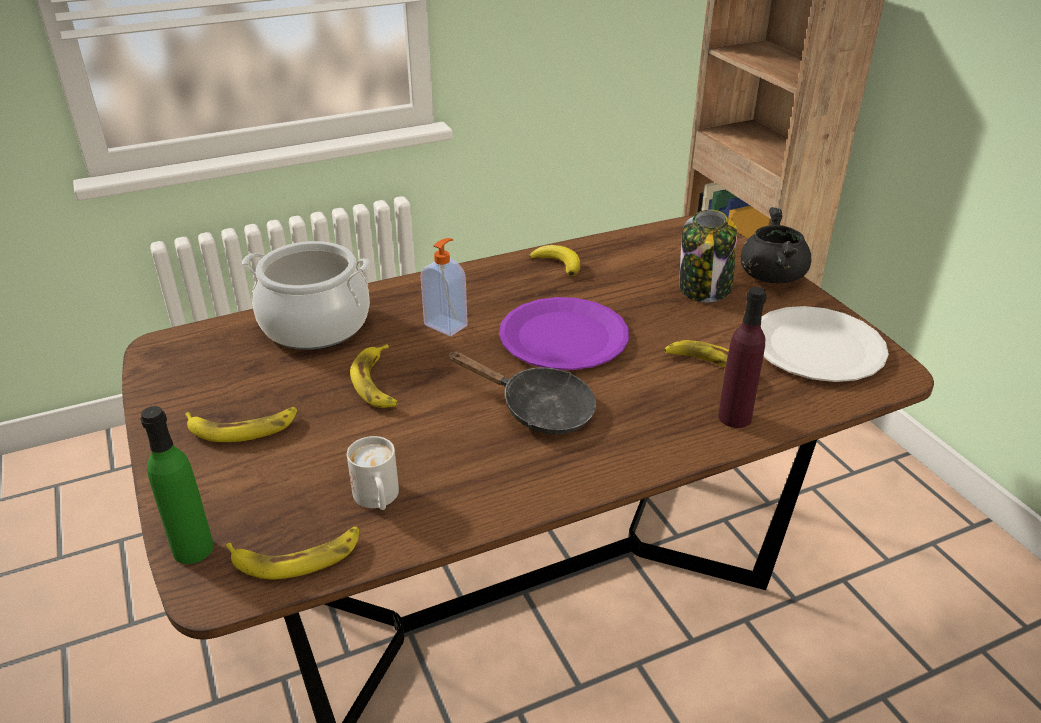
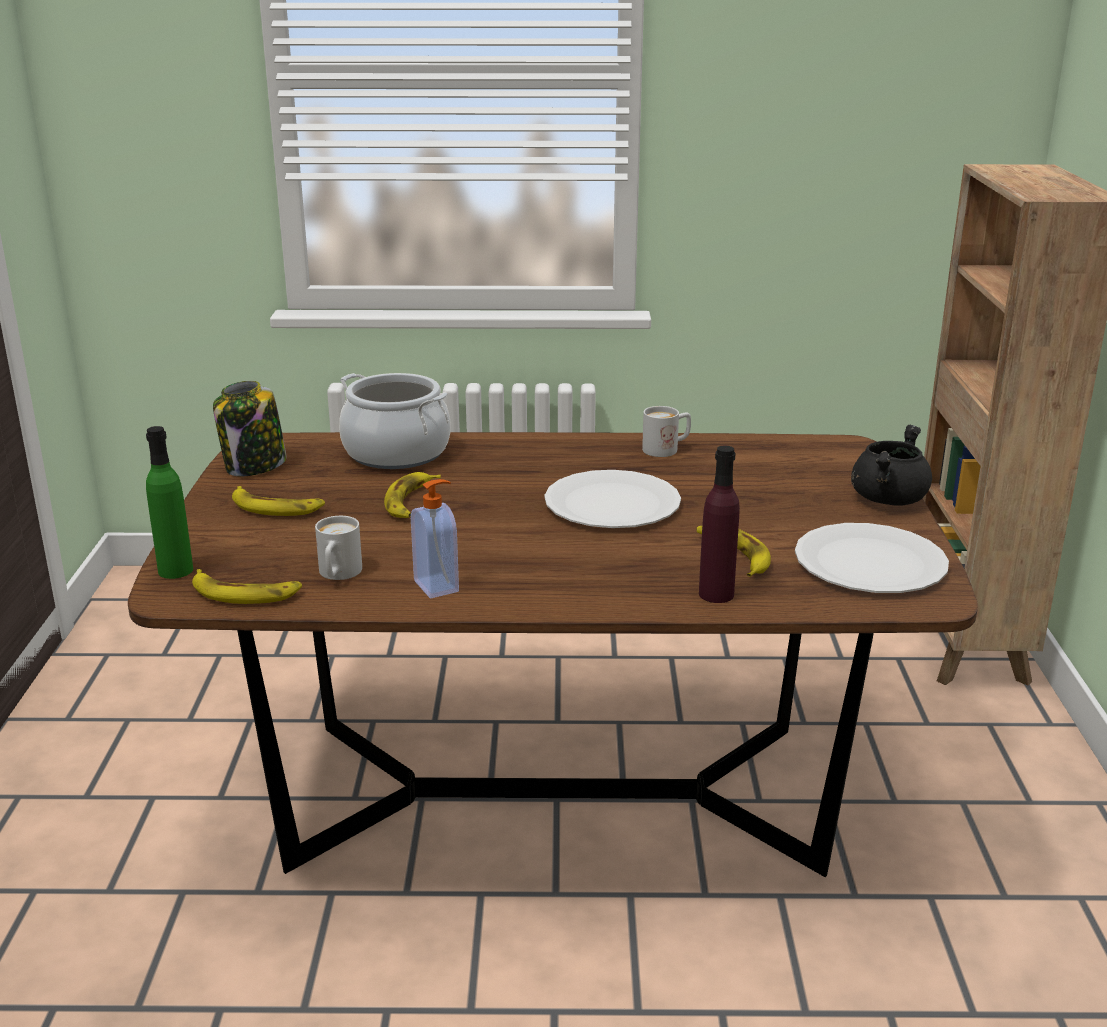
camera: 25 degrees right, 10 degrees down
(446, 325) = (511, 474): soap dispenser -> soap dispenser (438, 586)
(538, 409) = (533, 548): black frying pan -> none
(558, 263) = (667, 449): banana -> white mug
(563, 337) = (612, 504): purple plate -> white plate
(705, 289) = (800, 495): jar -> jar (254, 466)

